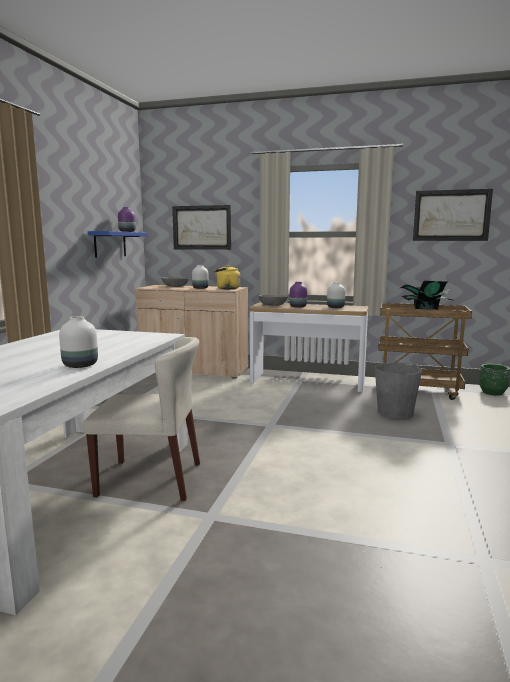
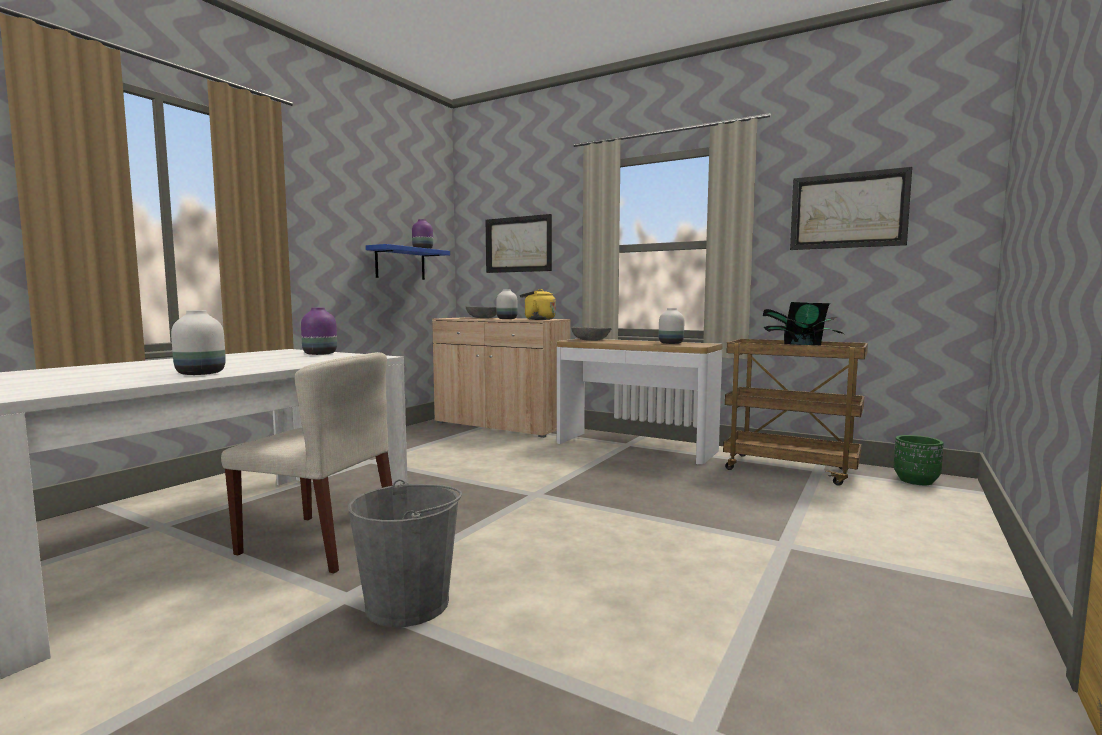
camera: 15 degrees right, 5 degrees down
(297, 307) = (619, 342): purple vase -> purple vase (319, 354)
(395, 412) = (731, 494): grey bucket -> grey bucket (408, 604)

